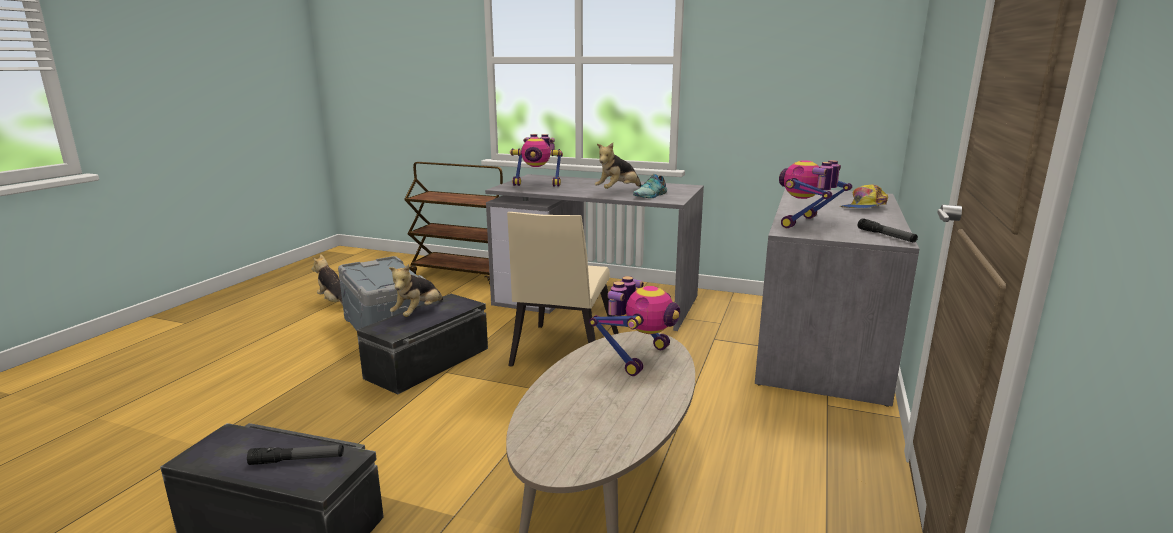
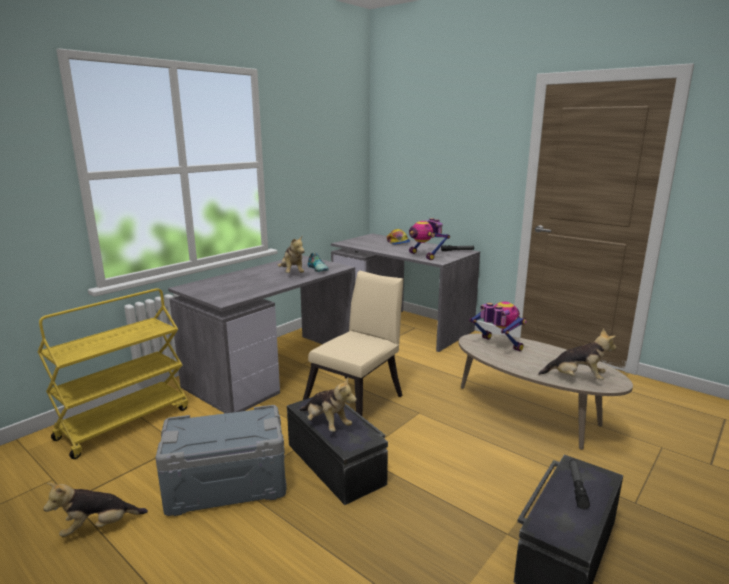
camera: 70 degrees left, 0 degrees up
(463, 275) = (125, 423): brown cart -> yellow cart
(538, 184) = (228, 289): toy robot -> none
(549, 425) = (576, 378): none -> plush toy
(562, 352) = (358, 400): beige chair -> beige chair turned 90 degrees counterclockwise

